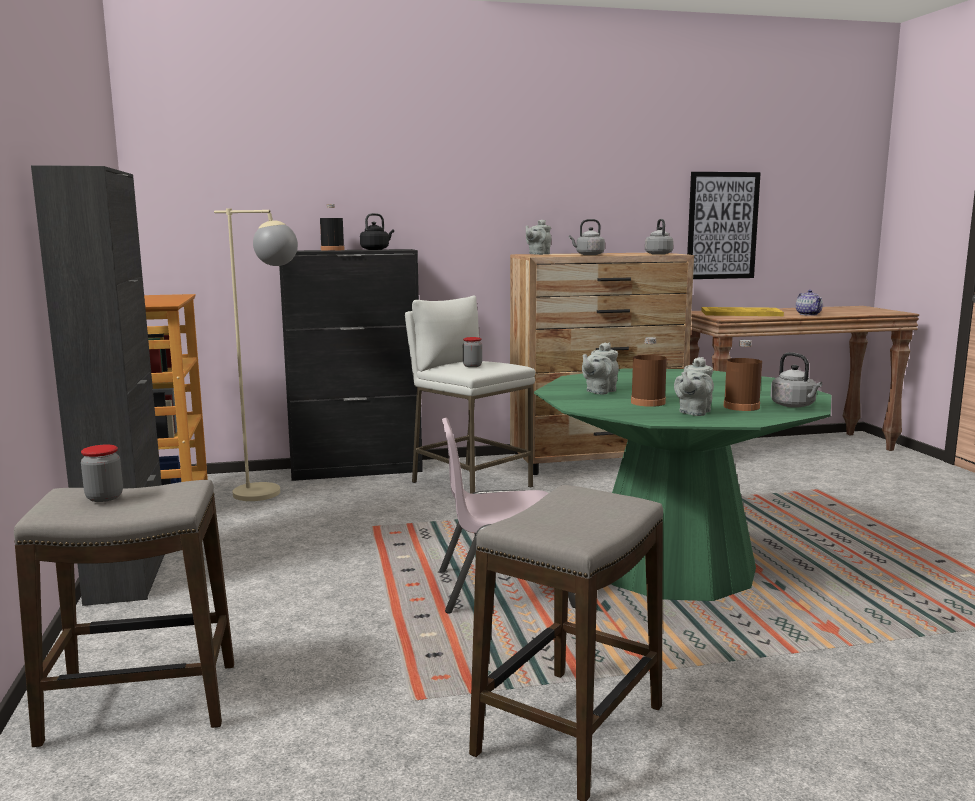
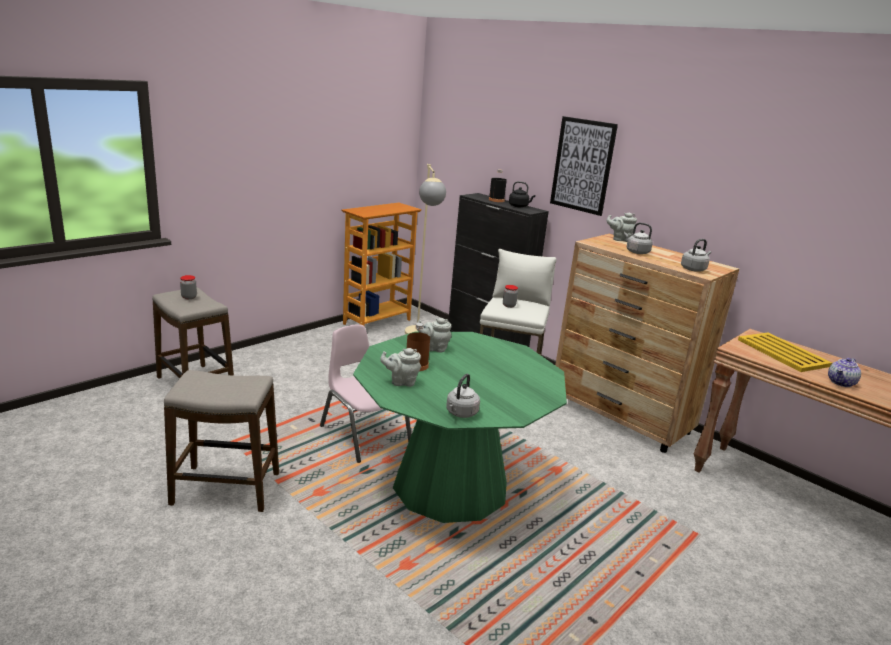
camera: 55 degrees right, 10 degrees up
(128, 575) = (297, 341): black cabinet -> none
(722, 226) = (820, 261): picture -> picture (582, 165)
(741, 407) = (436, 395): brown bottle -> none

